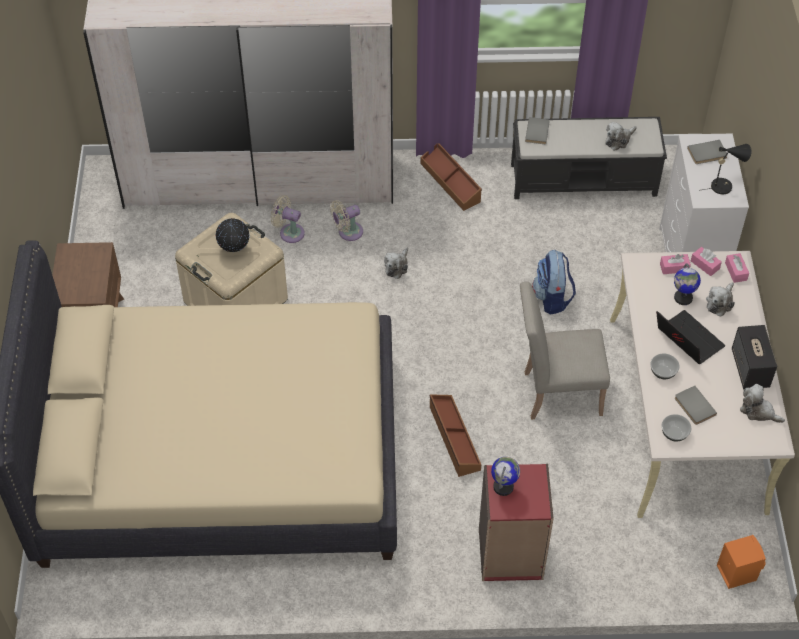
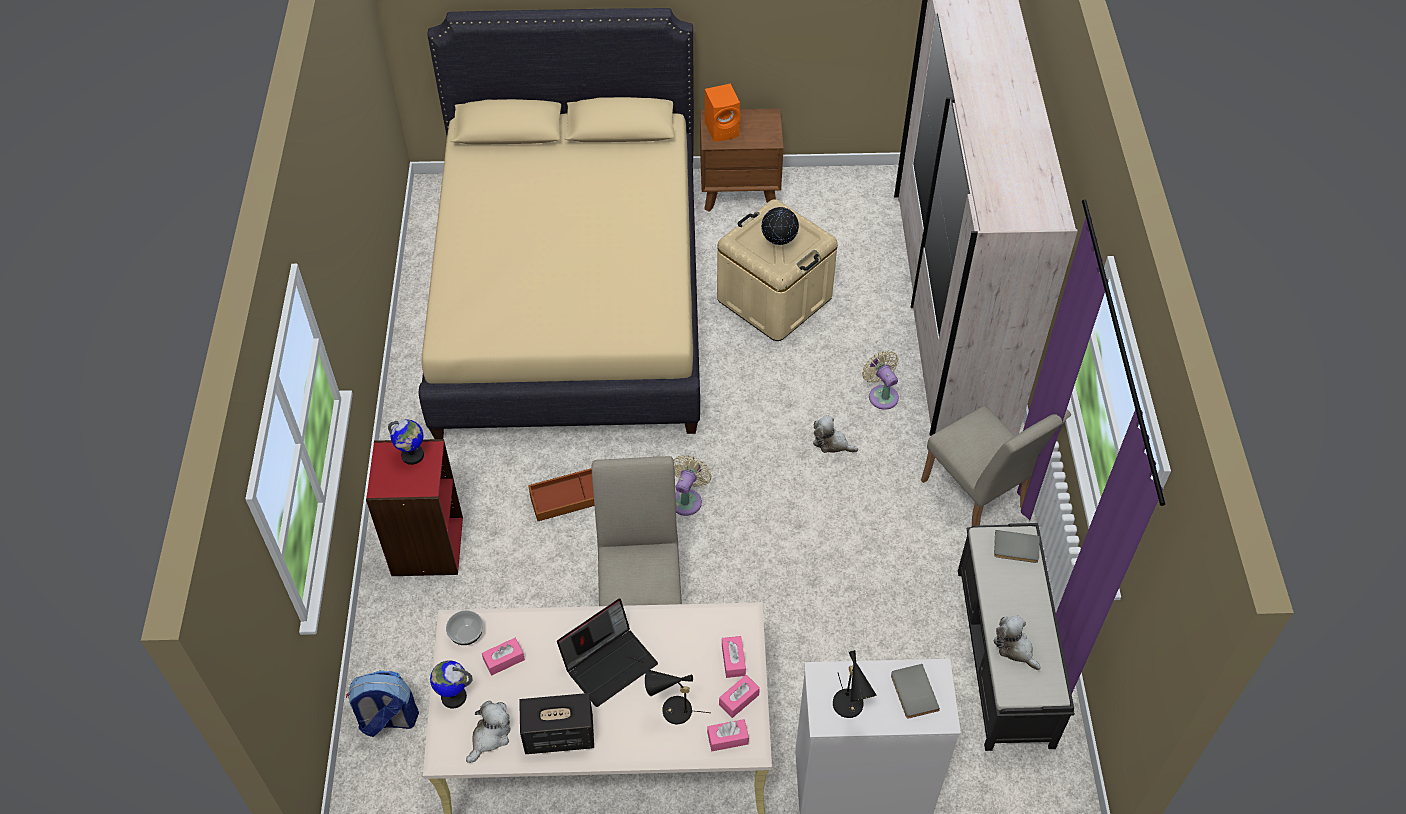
camera: 90 degrees right, 0 degrees up
(289, 232) = (876, 340): beige fan -> beige fan (687, 499)
(451, 182) = (978, 500): brown storage box -> beige chair
(552, 298) = (790, 606): backpack -> backpack (387, 719)
(663, 372) = (560, 631): bowl -> none
(683, 298) = (680, 666): globe -> globe (453, 696)
(693, 407) = (504, 660): grey book -> pink tissue box
(720, 302) = (672, 711): plush toy -> black table lamp
(736, 571) = (372, 782): orange speaker -> orange speaker (723, 129)

